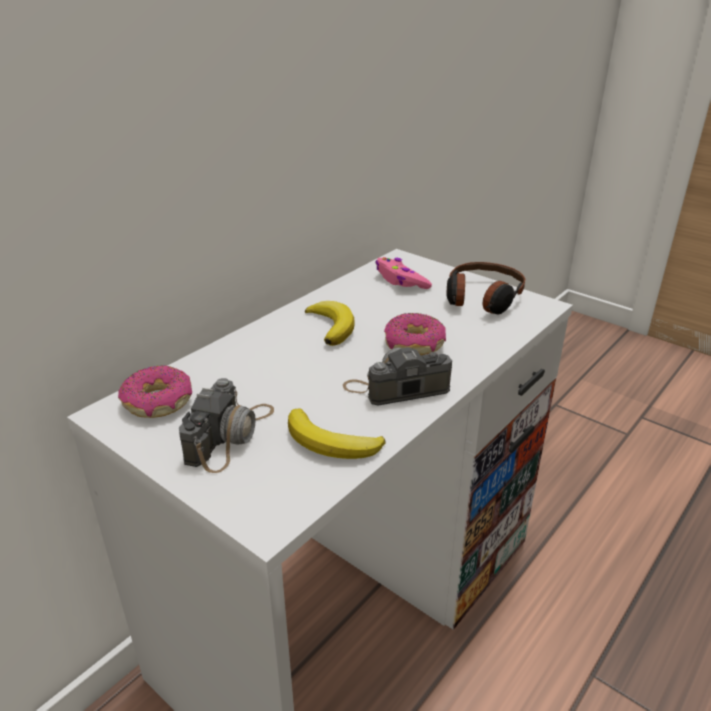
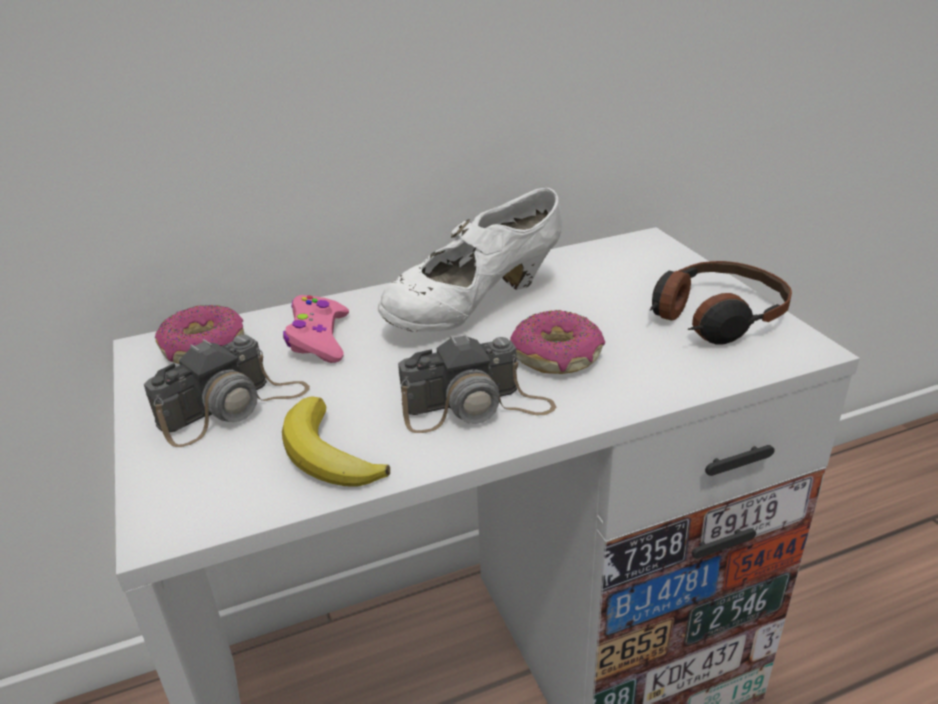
camera: 30 degrees right, 0 degrees up
(332, 326) = (474, 308): banana -> white shoe
(396, 387) = (477, 407): camera -> camera turned 150 degrees clockwise
(401, 281) = (620, 269): pink game controller -> pink game controller (319, 339)

